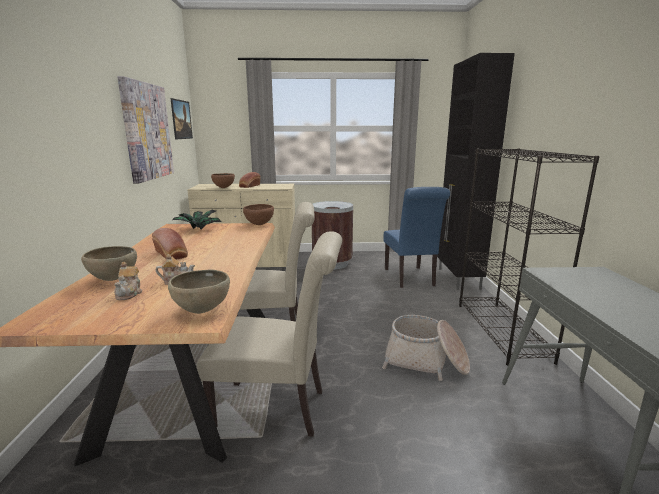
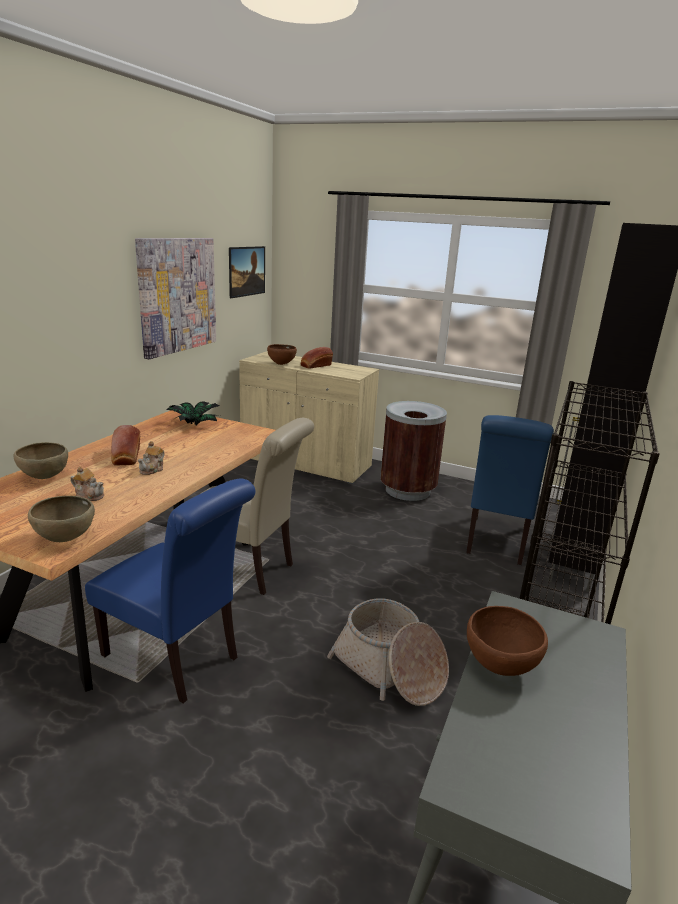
camera: 25 degrees right, 5 degrees up
(129, 293) = (37, 499): teapot -> teapot (152, 469)
(259, 224) = (264, 431): brown bowl -> brown bowl (500, 666)
(278, 409) = (177, 659): beige chair -> blue chair

